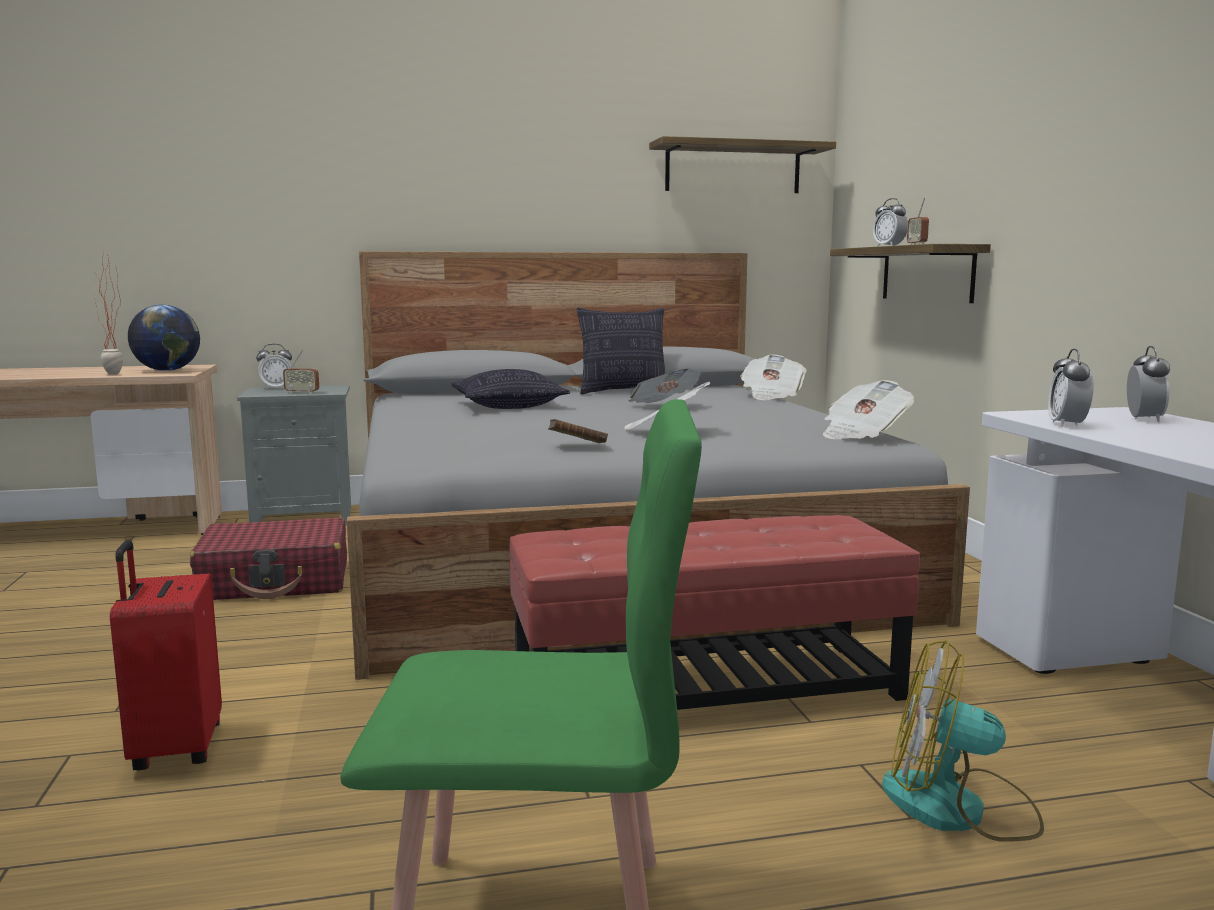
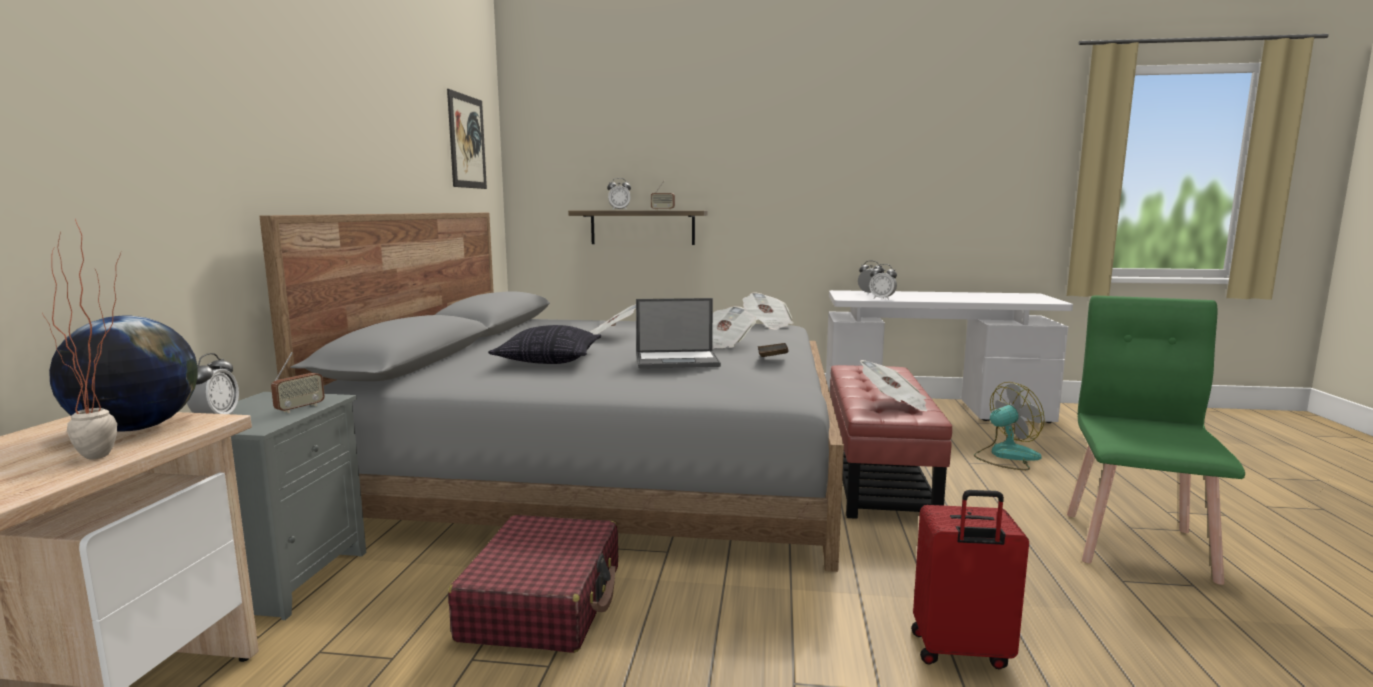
camera: 70 degrees left, 0 degrees up
(509, 421) = (678, 360): none -> laptop
(623, 392) = (512, 336): pillow -> none
(733, 168) = (467, 142): shelf -> picture
(771, 396) = (595, 319): newspaper -> newspaper (894, 404)
(958, 808) = (1006, 456): fan -> fan turned 150 degrees counterclockwise

